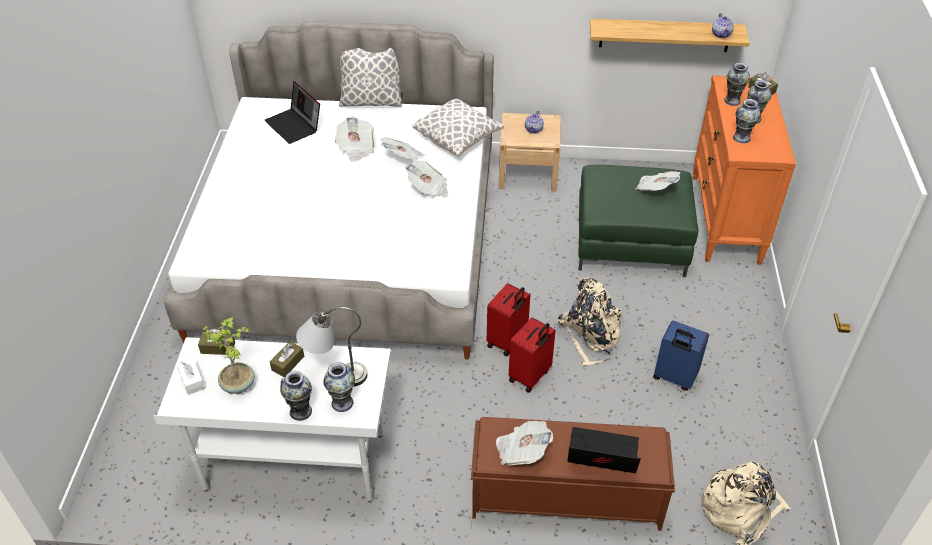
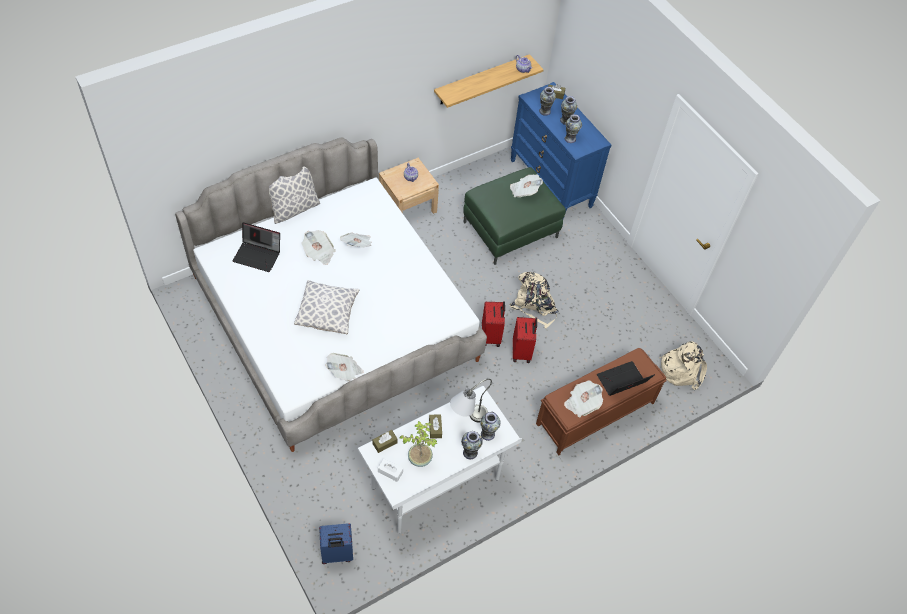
camera: 40 degrees left, 10 degrees up
(428, 188) = (395, 261): newspaper -> newspaper (344, 372)
(458, 138) = (379, 211): pillow -> pillow (327, 313)
(674, 377) = (598, 309): blue suitcase -> blue suitcase (337, 554)
(725, 219) = (551, 183): orange dresser -> blue dresser

